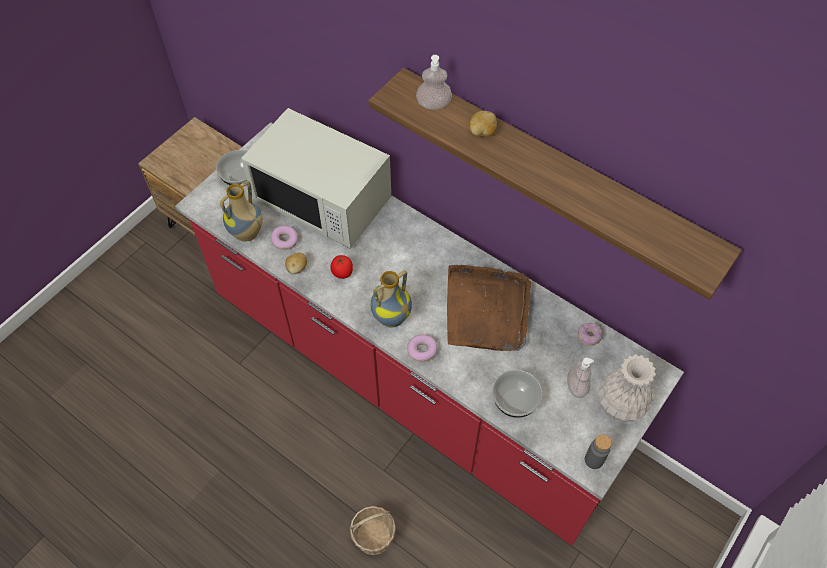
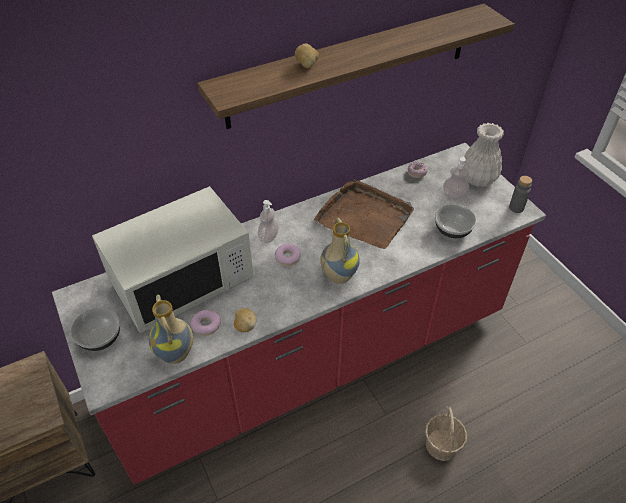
camera: 65 degrees left, 10 degrees down
(342, 273) = (272, 294): tomato -> none
(422, 350) = (381, 268): donut -> donut (288, 257)
(433, 104) = (255, 79): soap dispenser -> soap dispenser (268, 237)

